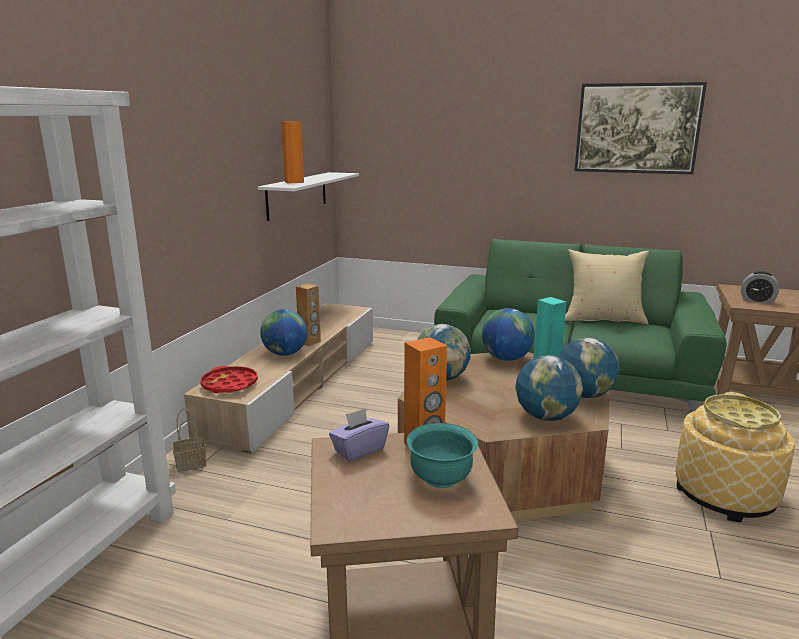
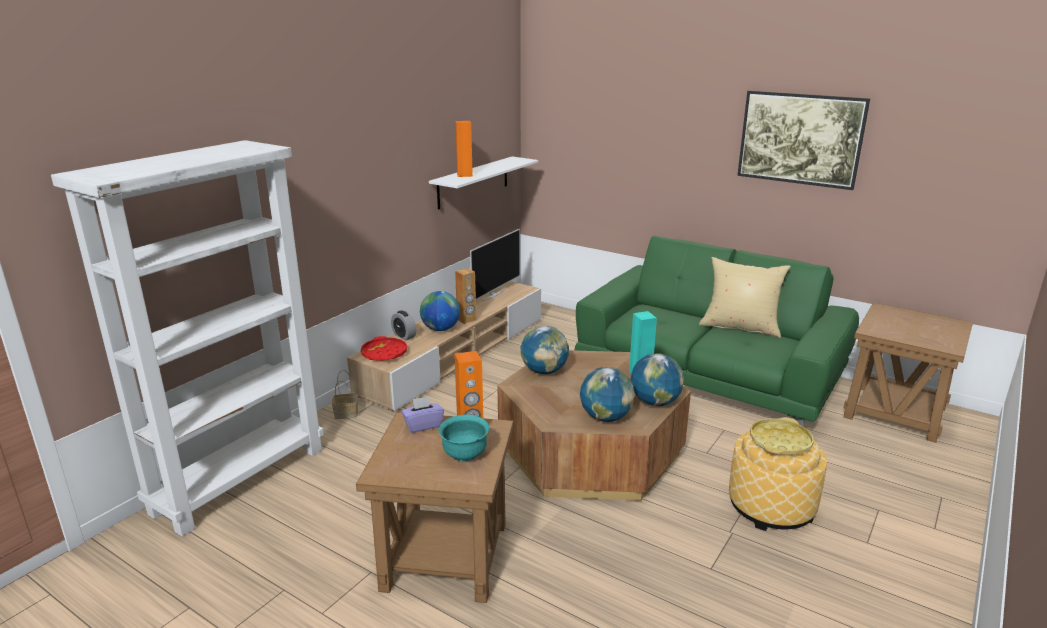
camera: 15 degrees right, 5 degrees up
(325, 316) = (493, 294): none -> television
(506, 359) = (613, 359): globe -> none
(757, 301) = (892, 328): alarm clock -> alarm clock (404, 336)

